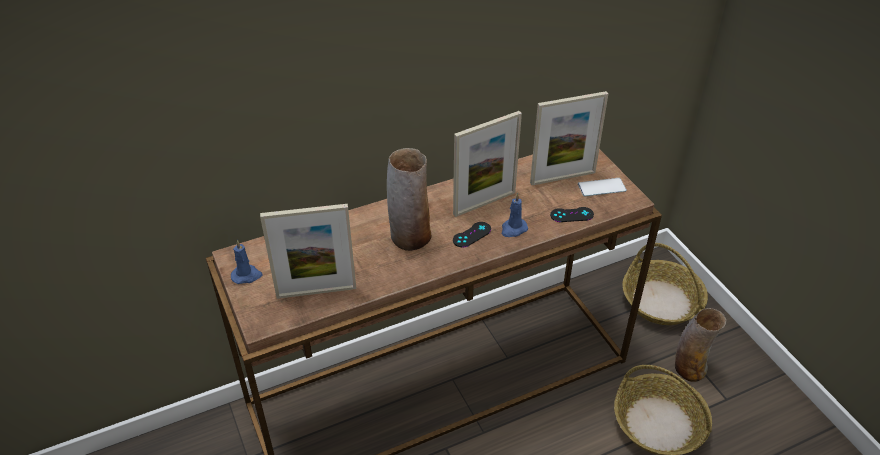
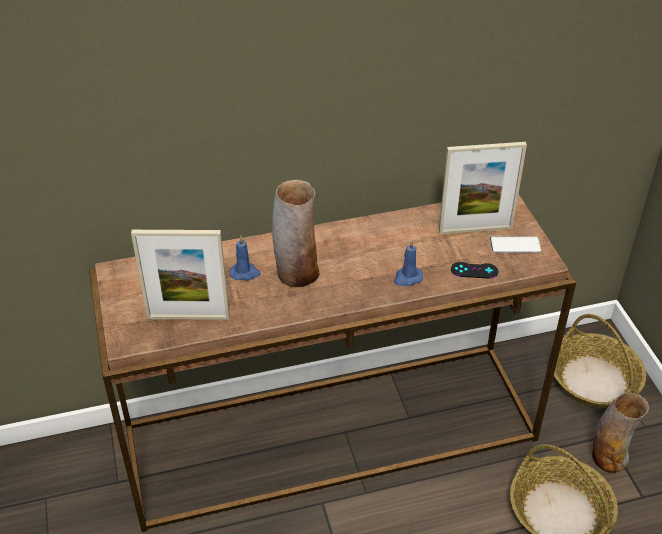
camera: 10 degrees right, 0 degrees up
(247, 275) = (123, 292): blue candle -> blue candle (245, 273)
(472, 234) = (362, 278): black game controller -> none
(484, 203) = (384, 247): picture frame -> none

